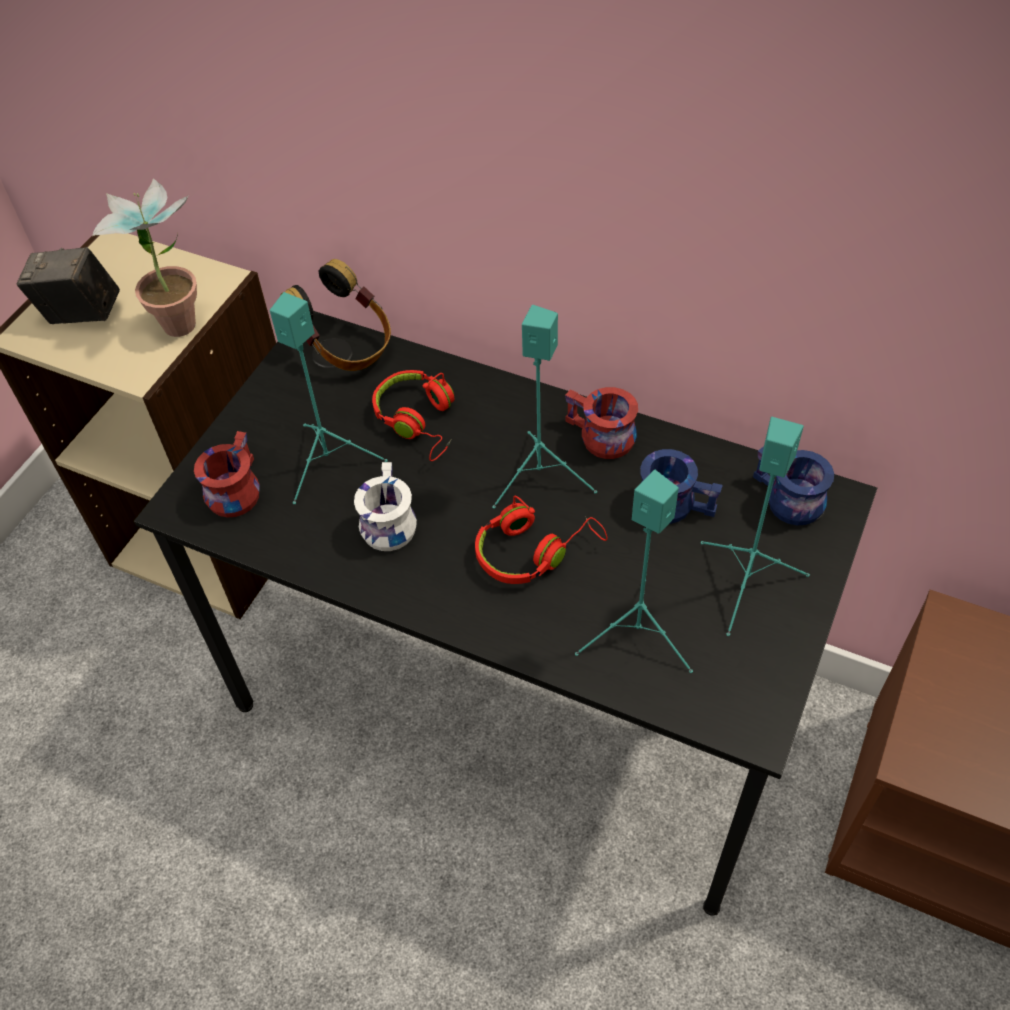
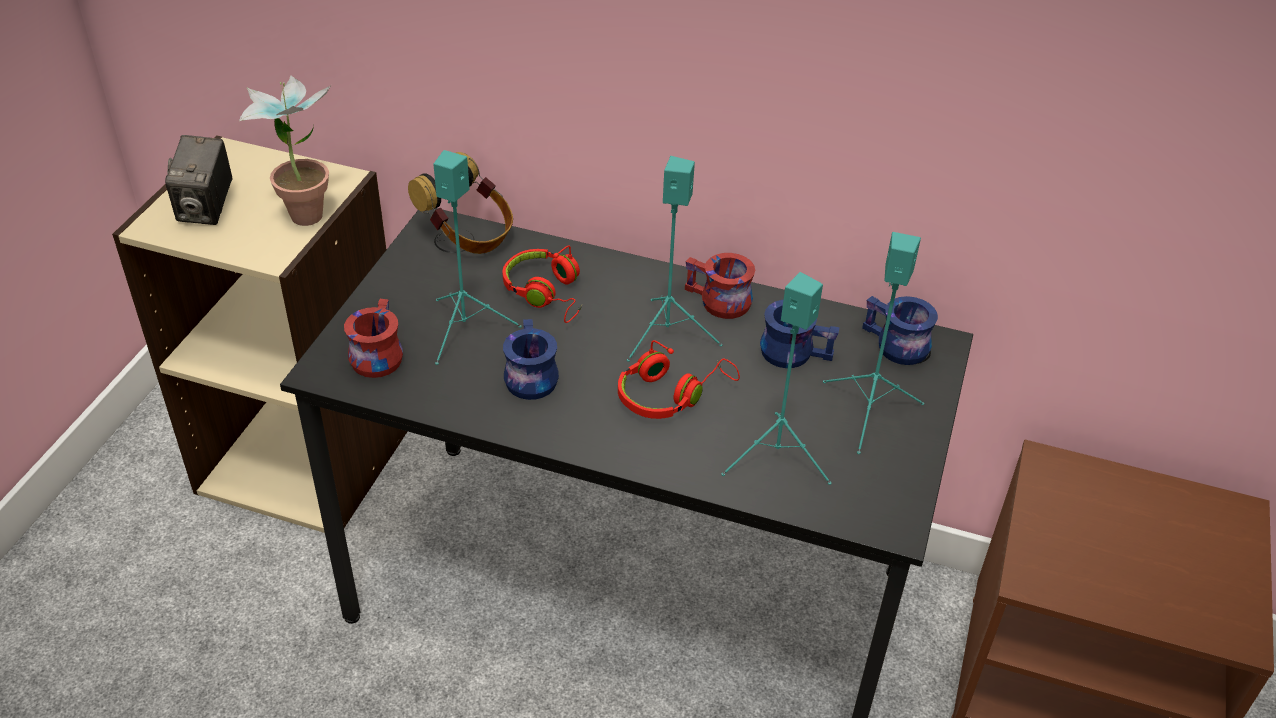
camera: 10 degrees left, 10 degrees down
(81, 314) = (207, 209): camera -> camera turned 90 degrees counterclockwise
(385, 522) = (526, 376): white mug -> blue mug

